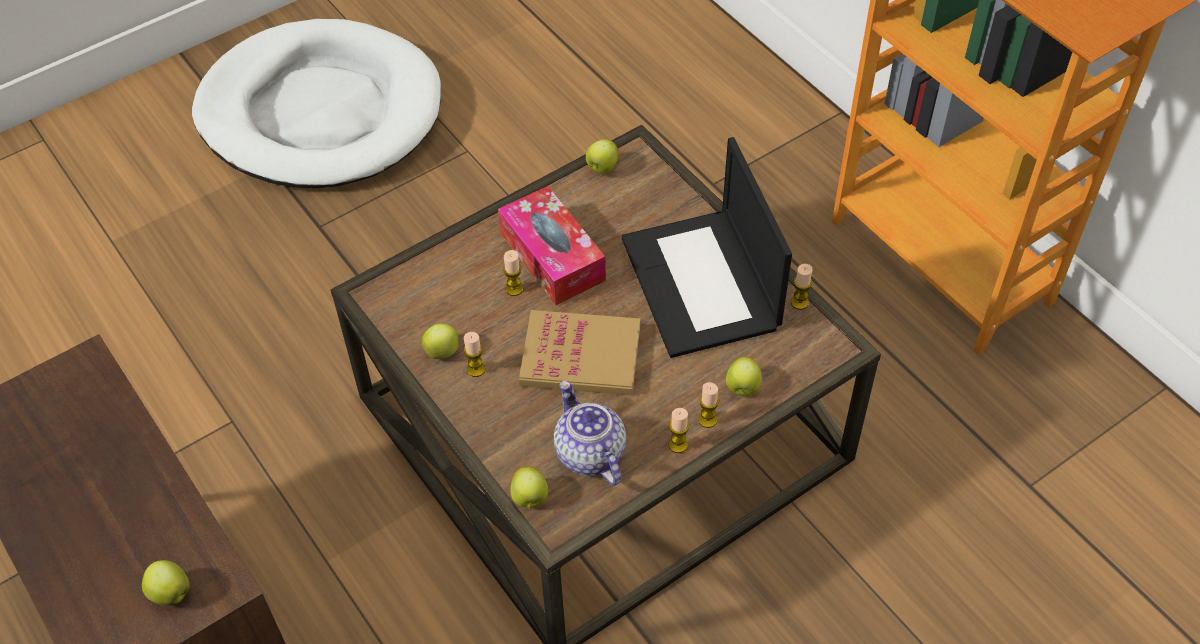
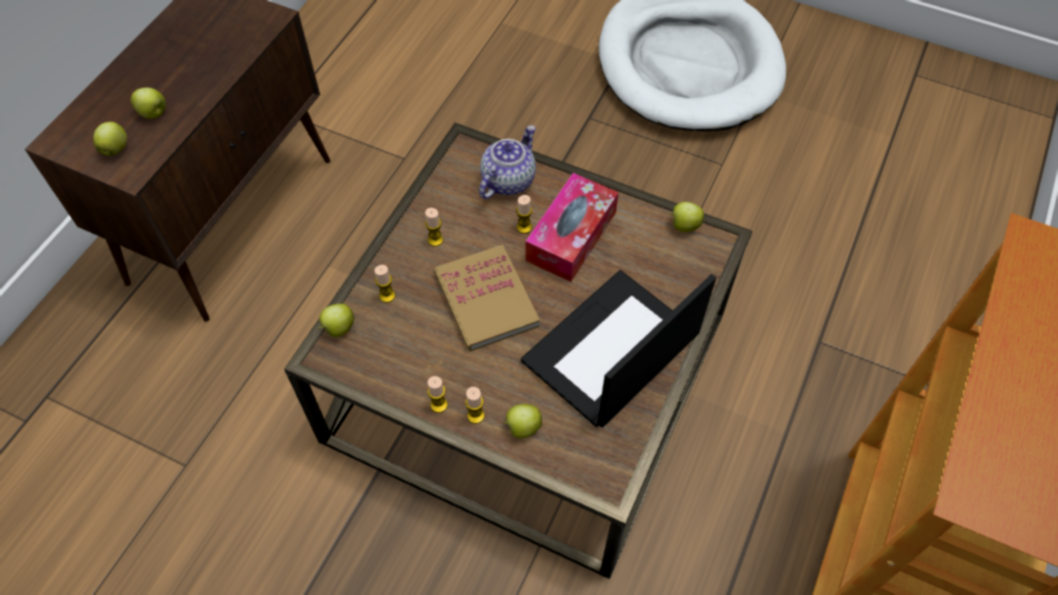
camera: 60 degrees right, 5 degrees up
(443, 351) = (440, 212): apple -> apple (154, 113)
(589, 453) = (399, 347): teapot -> teapot (508, 180)
(799, 302) = (639, 432): candle -> candle (387, 296)

